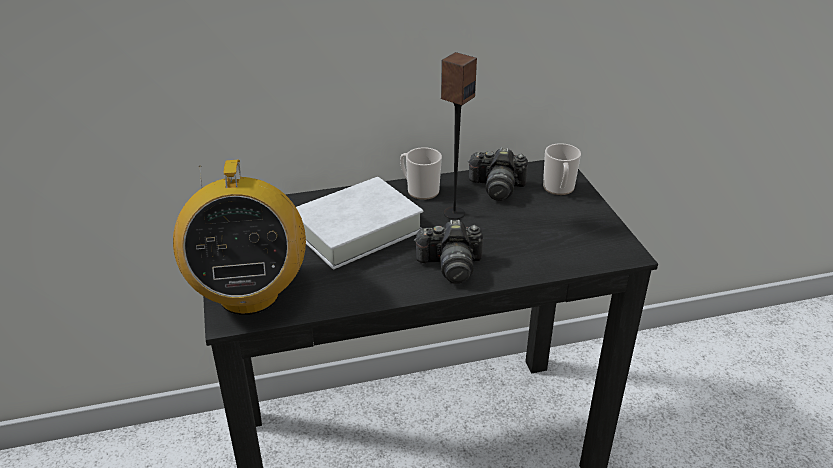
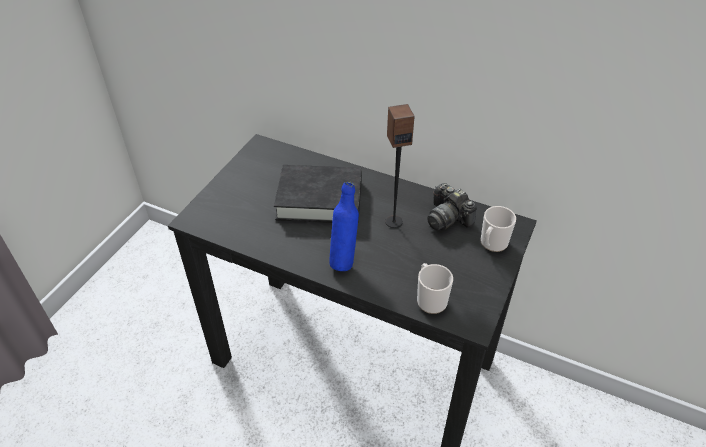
camera: 40 degrees right, 10 degrees up
(249, 294) = (216, 210): radio -> none
(356, 230) = (320, 199): white book -> black book
(419, 190) = (393, 191): mug -> mug (430, 299)
(450, 266) = (344, 259): camera -> blue bottle

